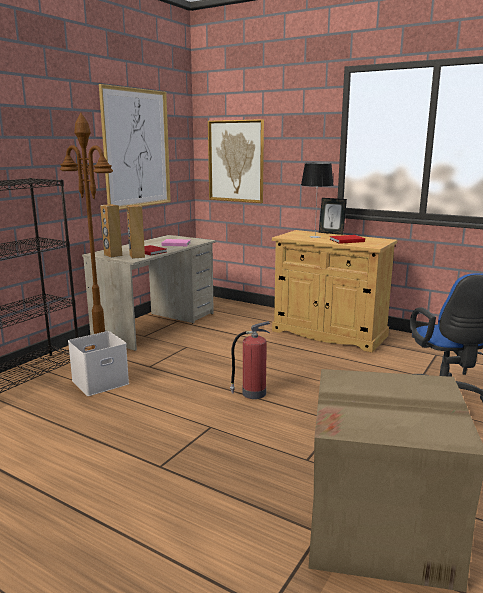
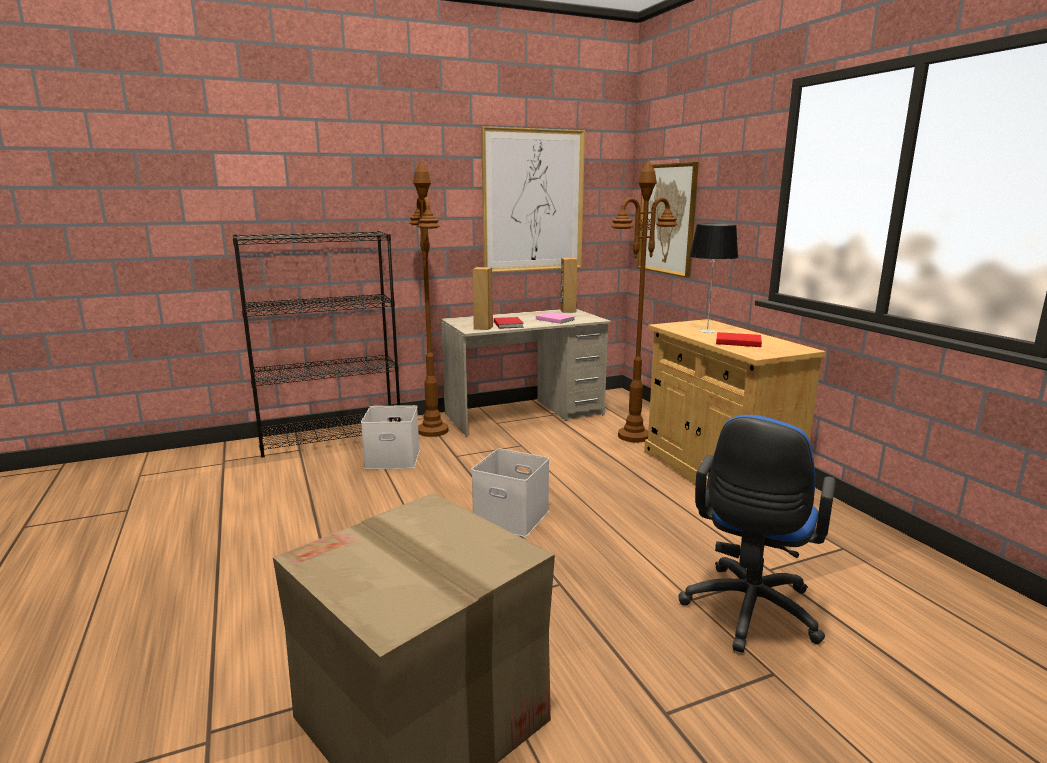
camera: 35 degrees right, 0 degrees up
(113, 255) = (464, 323): brown speaker -> brown speaker (567, 311)
(251, 323) = (633, 436): none -> brown floor lamp
(252, 393) = (513, 517): fire extinguisher -> white storage box
(331, 233) = (745, 329): picture frame -> none

